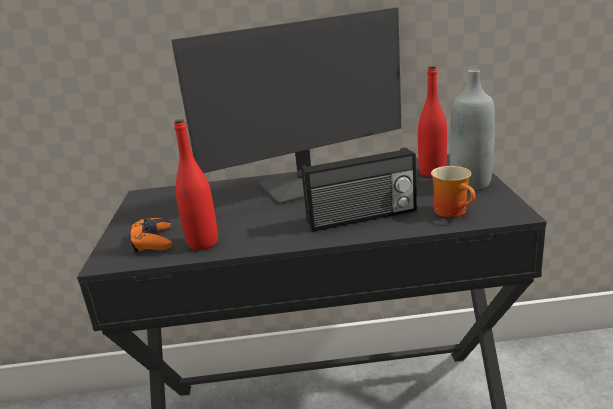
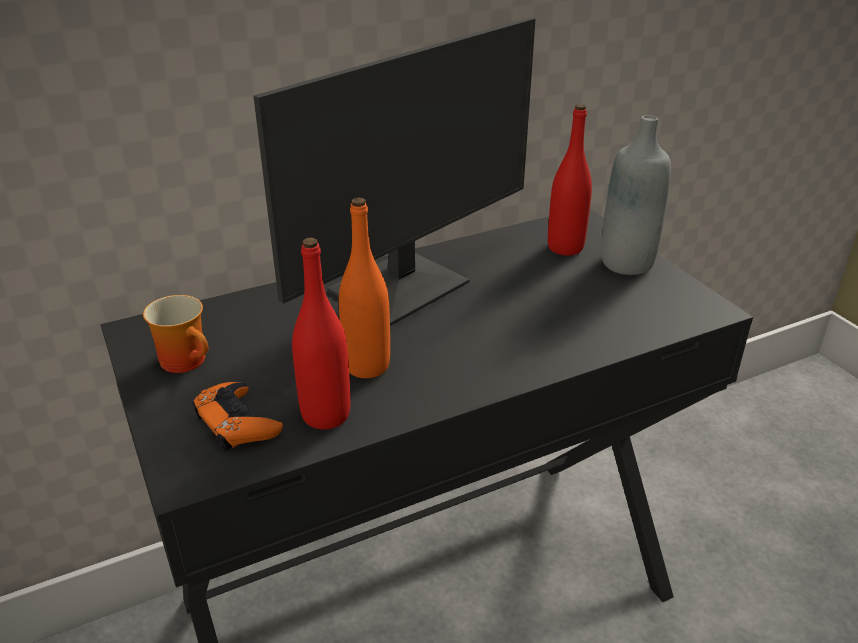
camera: 25 degrees left, 10 degrees up
(248, 222) = (367, 366): none -> orange bottle
(362, 217) = (528, 338): radio -> none
(454, 211) = (639, 313): mug -> mug (189, 360)

